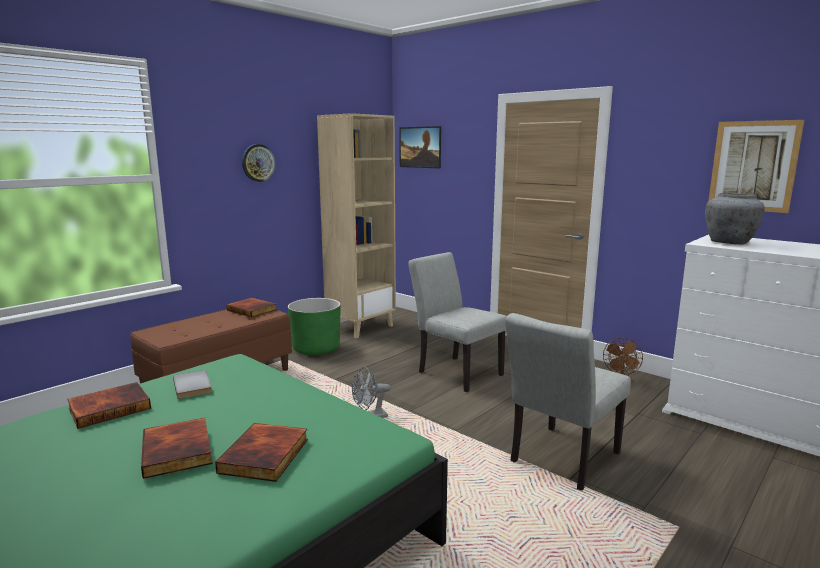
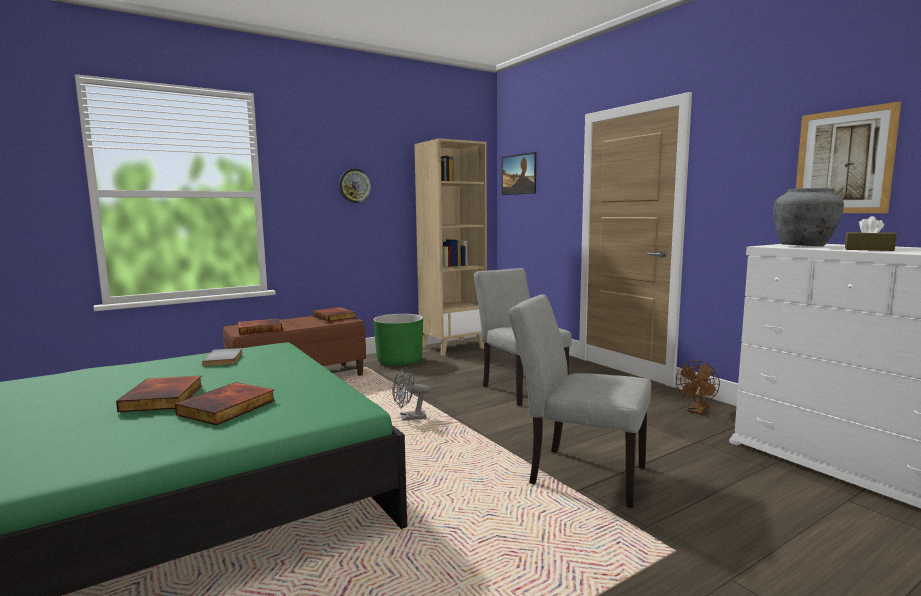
camera: 15 degrees right, 5 degrees down
(110, 408) = (147, 368): book -> book (260, 329)
(560, 460) = (578, 473): grey chair -> grey chair turned 60 degrees clockwise
(787, 250) = (868, 249): none -> brown tissue box

